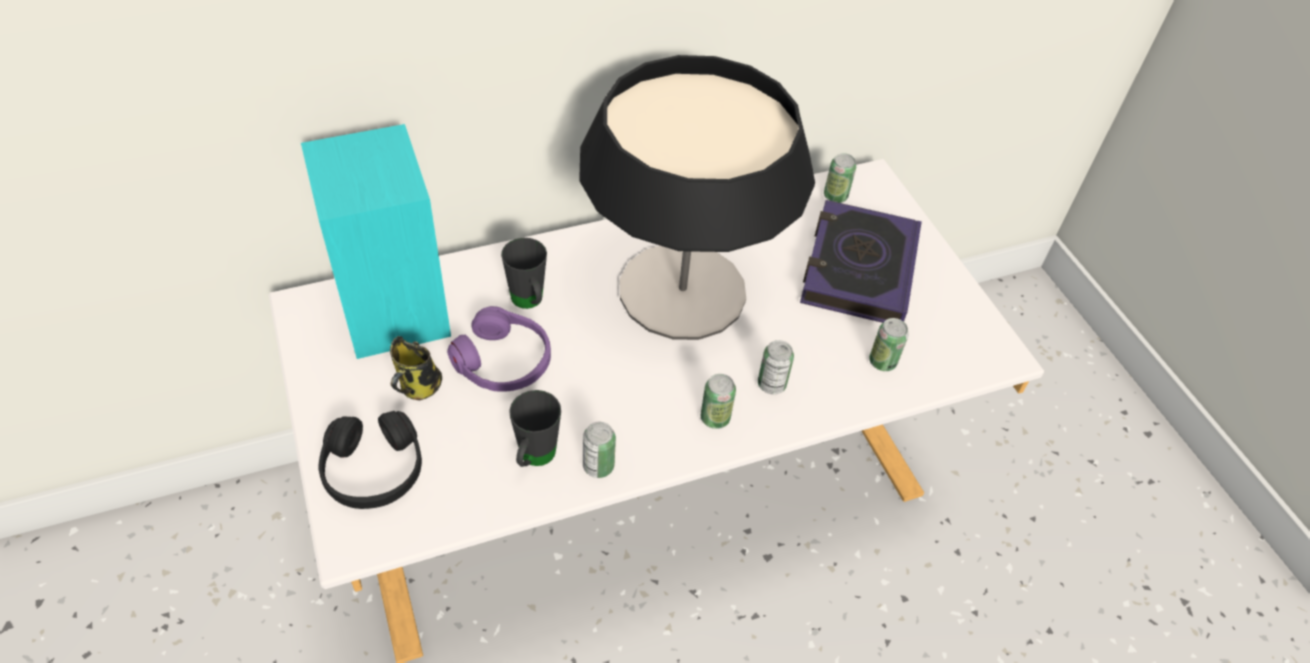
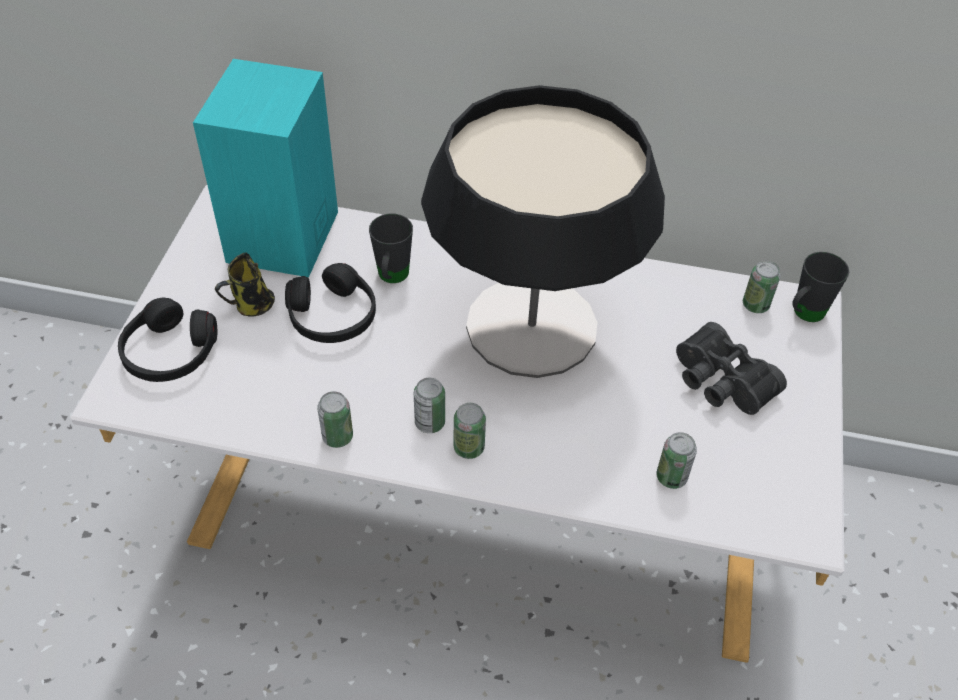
camera: 35 degrees right, 0 degrees up
(503, 361) = (332, 316): purple headphones -> black headphones
(534, 459) = (292, 405): black mug -> black mug (803, 315)
(771, 384) = (545, 444): can -> can (430, 423)
(858, 270) = (720, 382): book -> black binoculars

